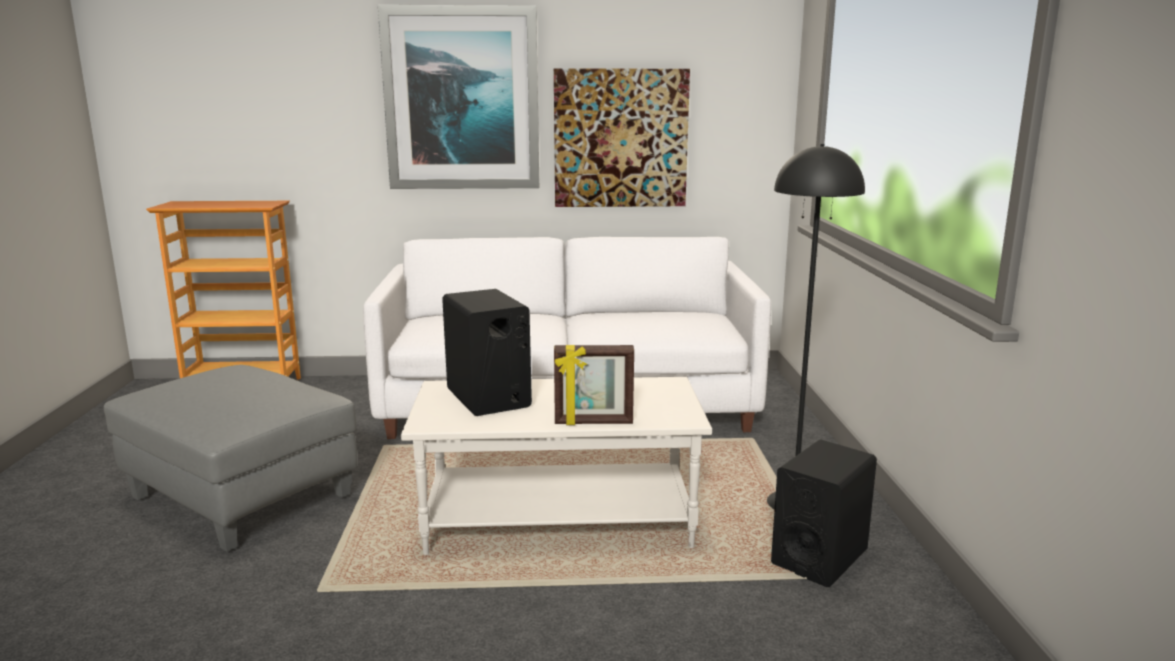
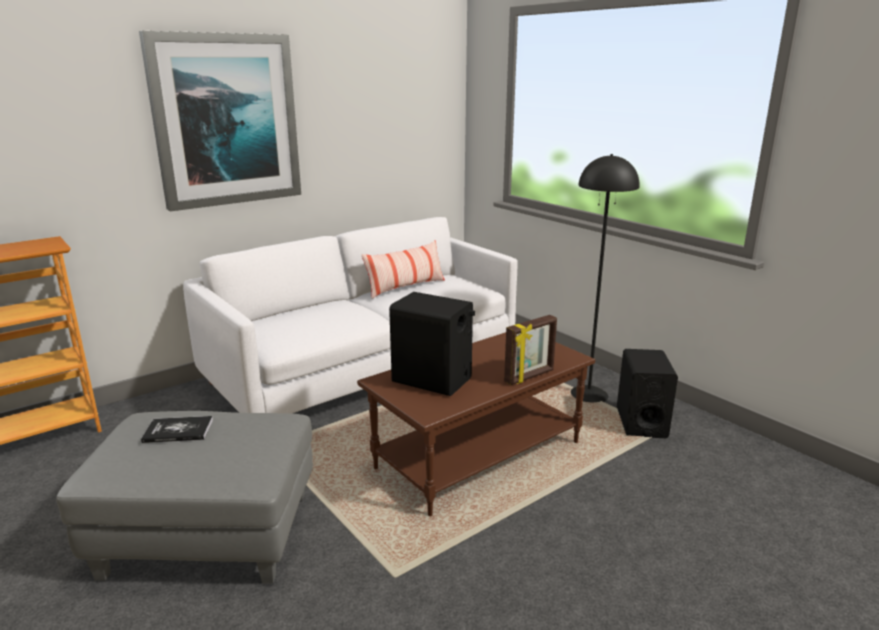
camera: 35 degrees left, 5 degrees up
(231, 381) = (178, 431): none -> book
(559, 519) = (478, 454): white coffee table -> brown coffee table
(620, 138) = (355, 146): picture -> none
(633, 315) = (405, 287): none -> pillow

